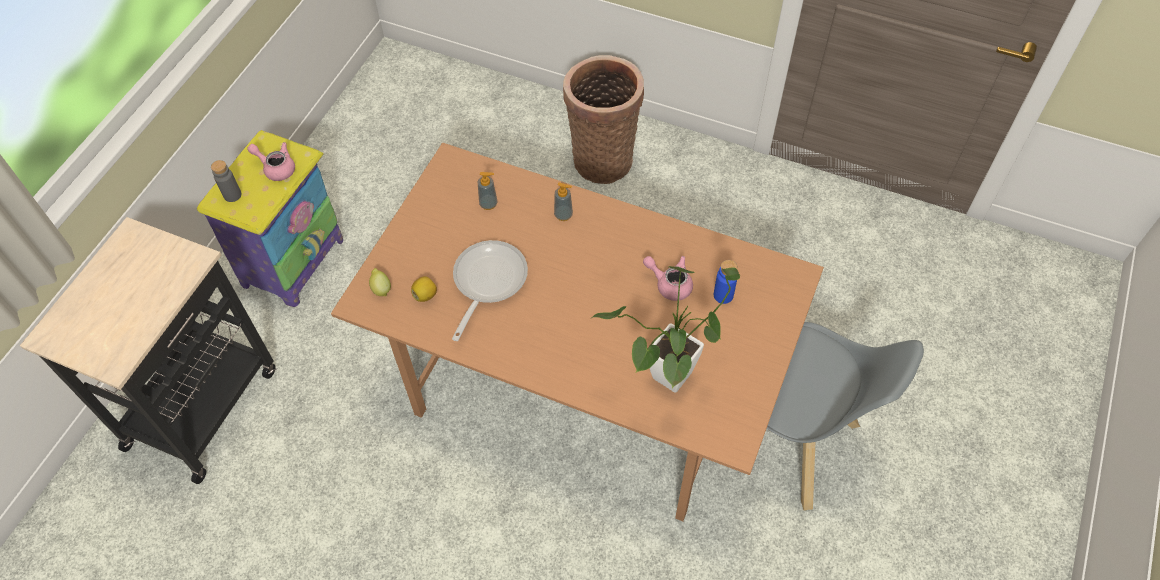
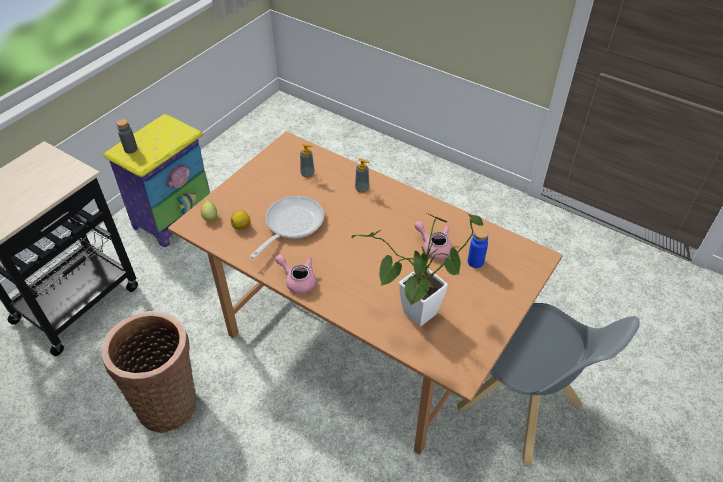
camera: 10 degrees right, 10 degrees down
(276, 168) = (167, 137): pink teapot -> pink teapot (298, 280)
(602, 157) = (413, 183): basket -> basket (169, 401)

